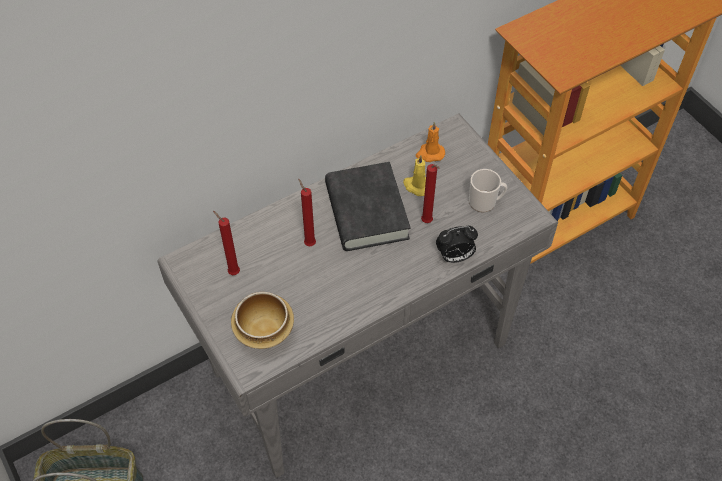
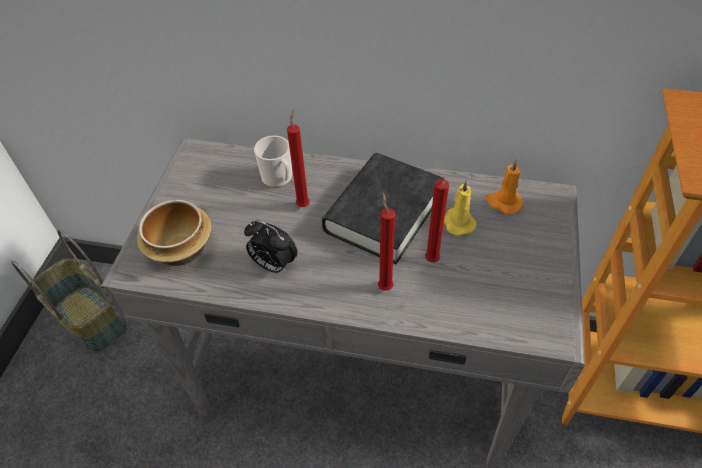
camera: 45 degrees right, 5 degrees down
(232, 272) = (218, 184): red candle -> red candle (384, 285)
(454, 257) = (423, 314): alarm clock -> alarm clock (273, 265)
(485, 202) = (515, 284): mug -> mug (279, 179)

